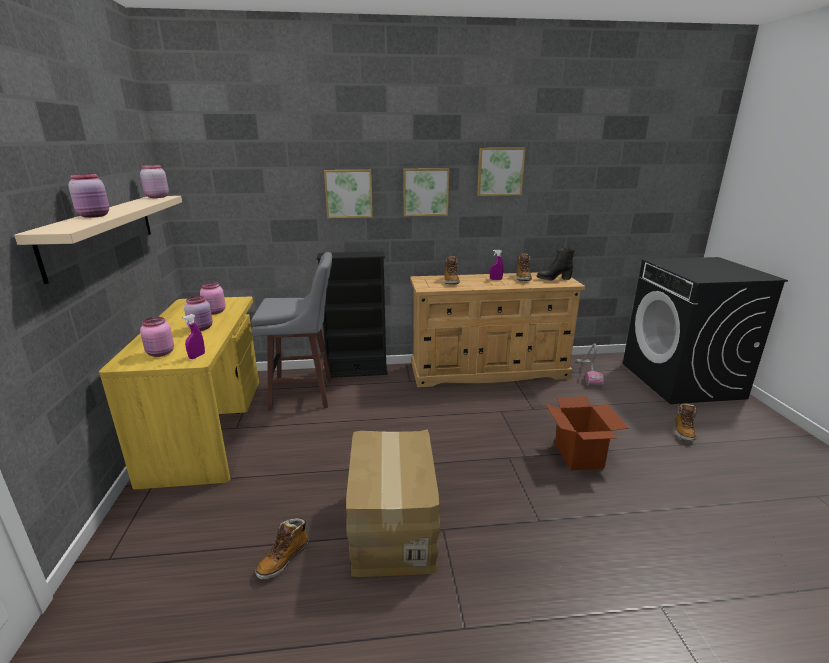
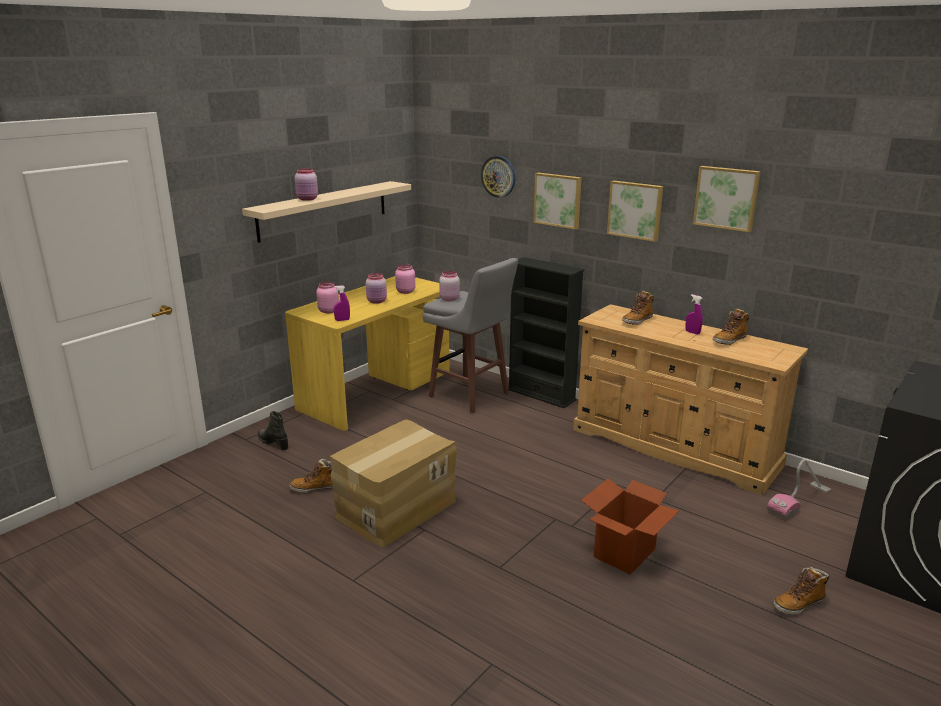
camera: 45 degrees right, 0 degrees up
(156, 197) = (390, 183): pink jar -> pink jar (449, 299)
(277, 179) = (498, 176): none -> wall clock
(553, 279) = (766, 352): black boot -> black boot (273, 443)

